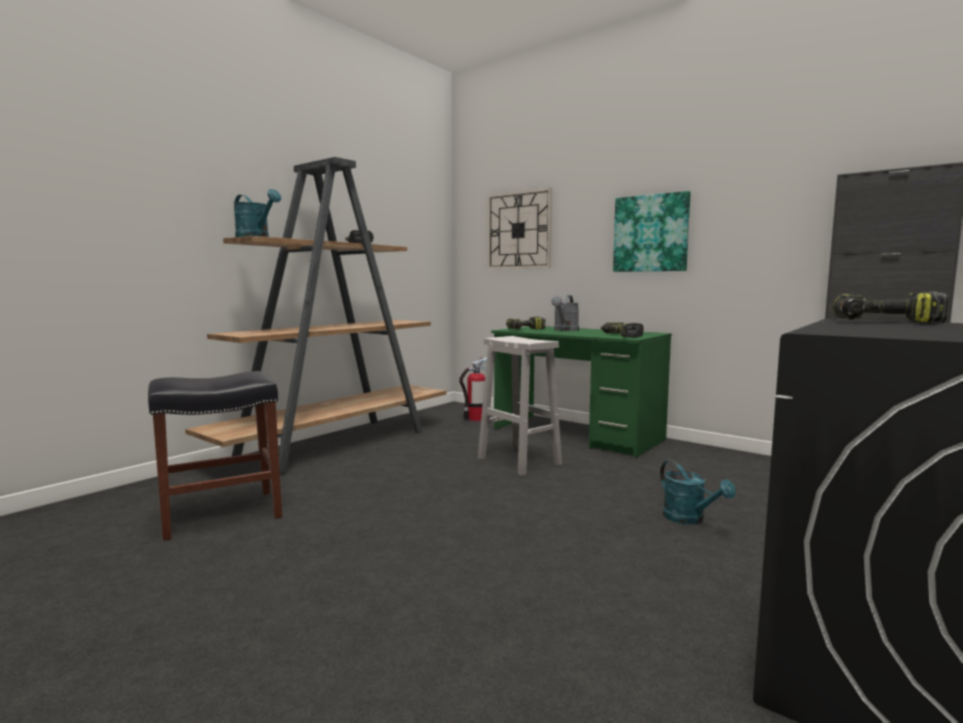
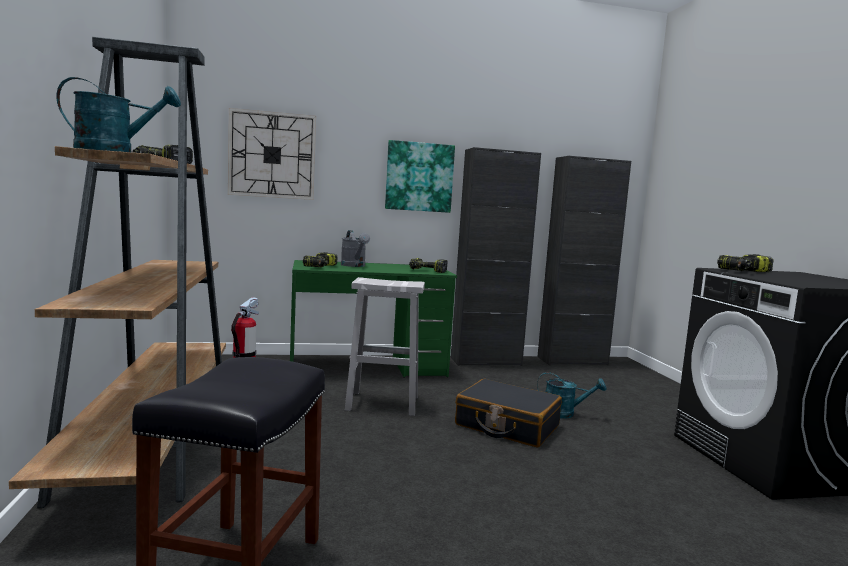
camera: 50 degrees left, 0 degrees up
(588, 507) = (507, 426): none -> black suitcase
(723, 455) = (485, 361): none -> black cabinet

